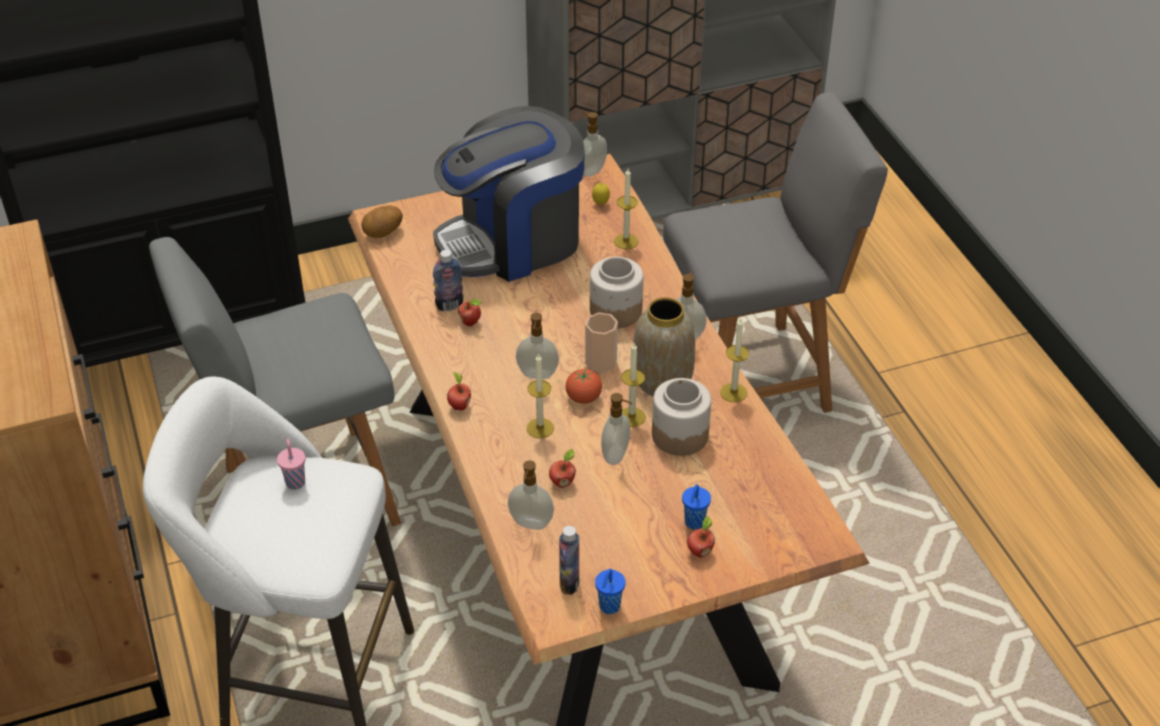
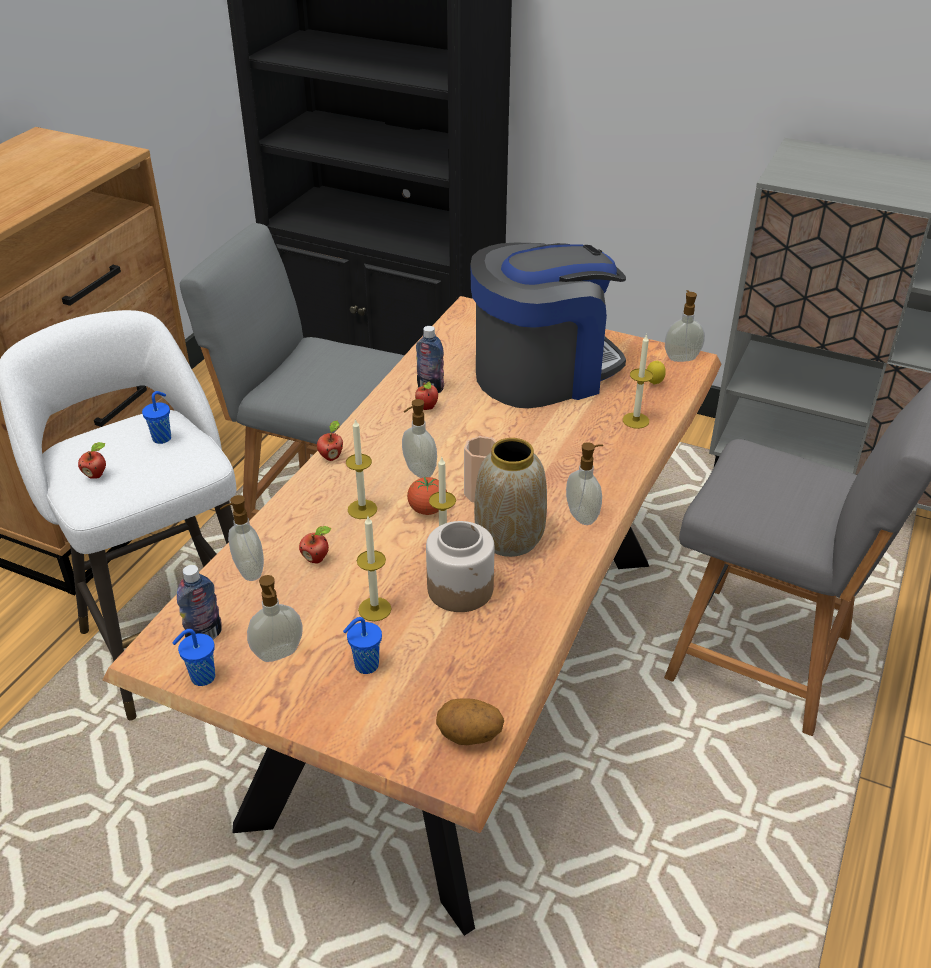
camera: 45 degrees right, 5 degrees down
(295, 481) = (163, 438): pink cup -> blue cup
(383, 233) = (457, 319): potato -> potato (469, 737)
(513, 241) = (543, 372): coffee machine -> coffee machine turned 135 degrees clockwise
(615, 311) = (549, 464): jar -> none
(616, 455) = (387, 568): soap dispenser -> soap dispenser (279, 654)
(699, 551) = (334, 692): apple -> apple (97, 475)
(733, 392) = (557, 587): candle -> candle (374, 609)

